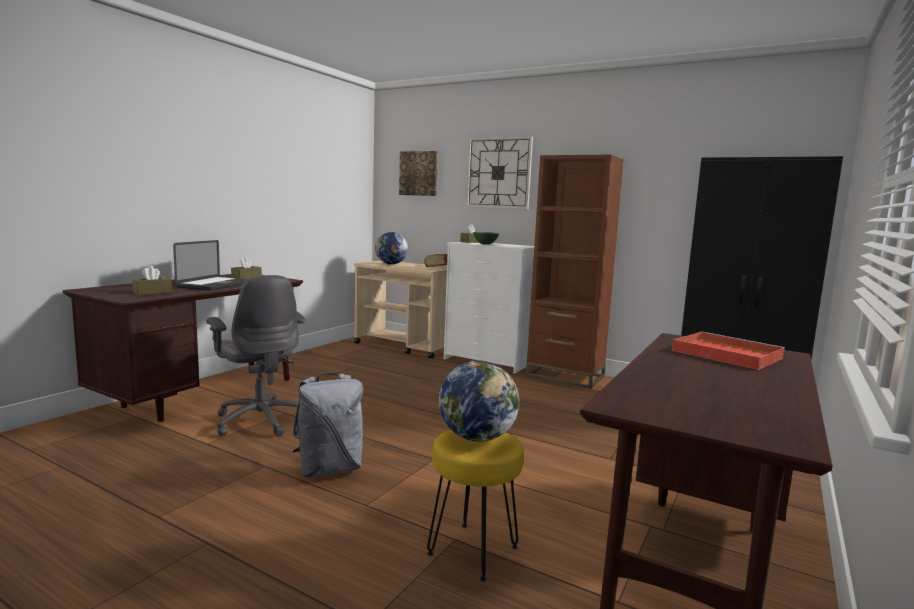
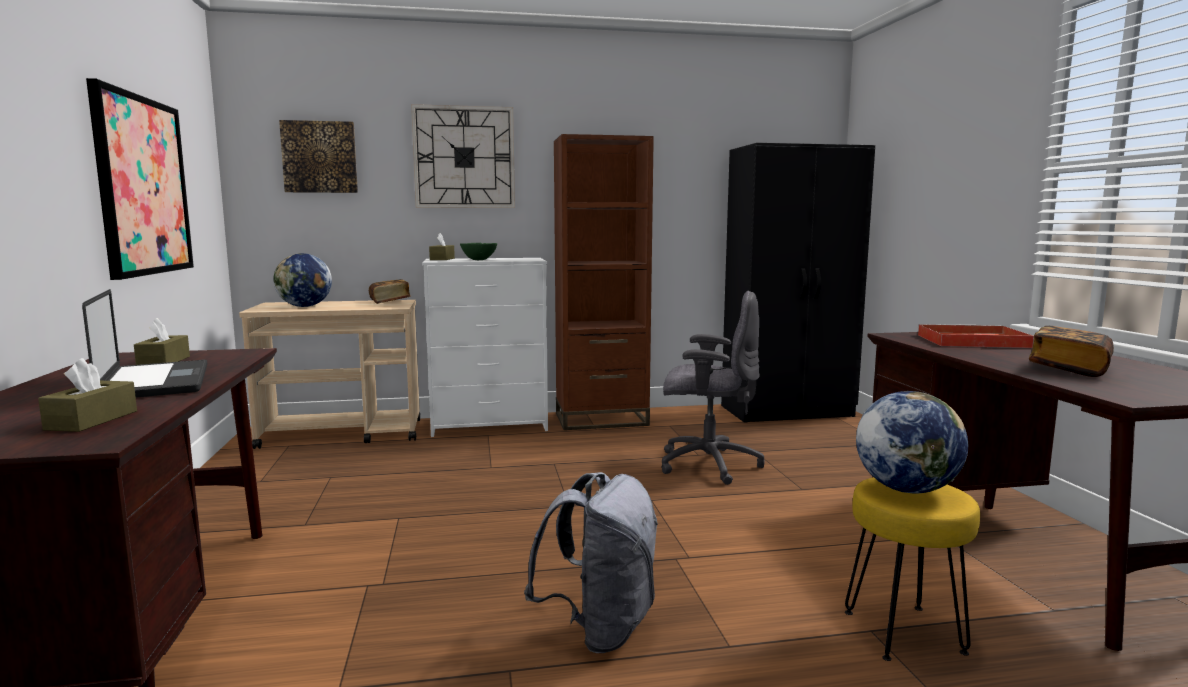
camera: 40 degrees left, 0 degrees up
(260, 420) = (353, 612): grey office chair -> grey office chair (707, 464)
(295, 191) = (143, 186): none -> picture
(692, 385) = (1069, 369): none -> book

